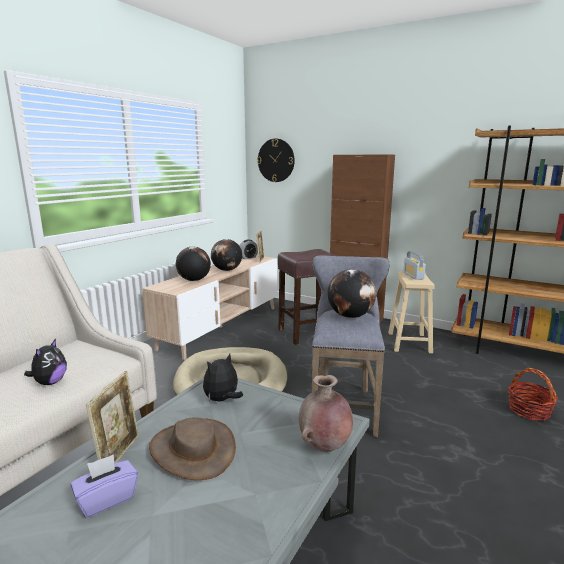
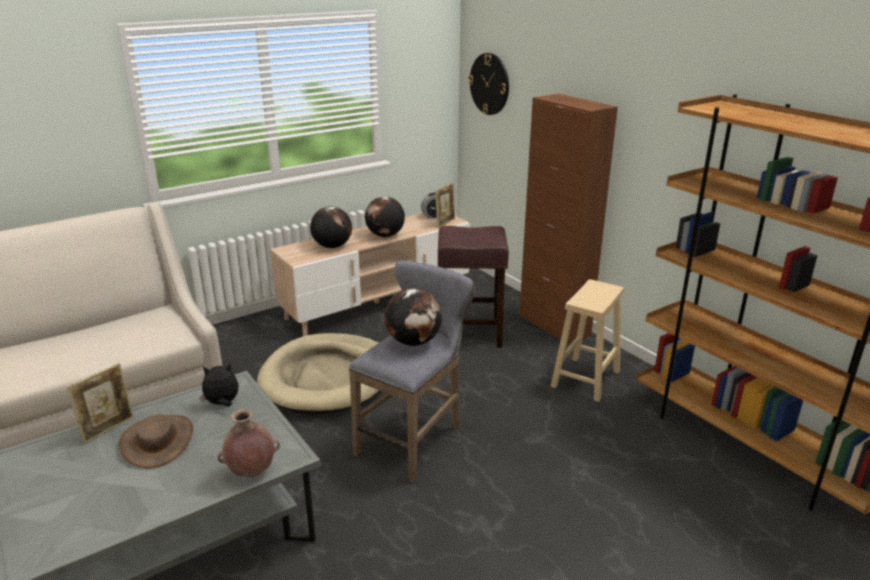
camera: 25 degrees right, 10 degrees up
(50, 382) = (113, 348): plush toy -> none
(107, 499) = (74, 460): purple tissue box -> none
(413, 276) = (596, 291): radio -> none
(529, 410) = (627, 509): basket -> none

